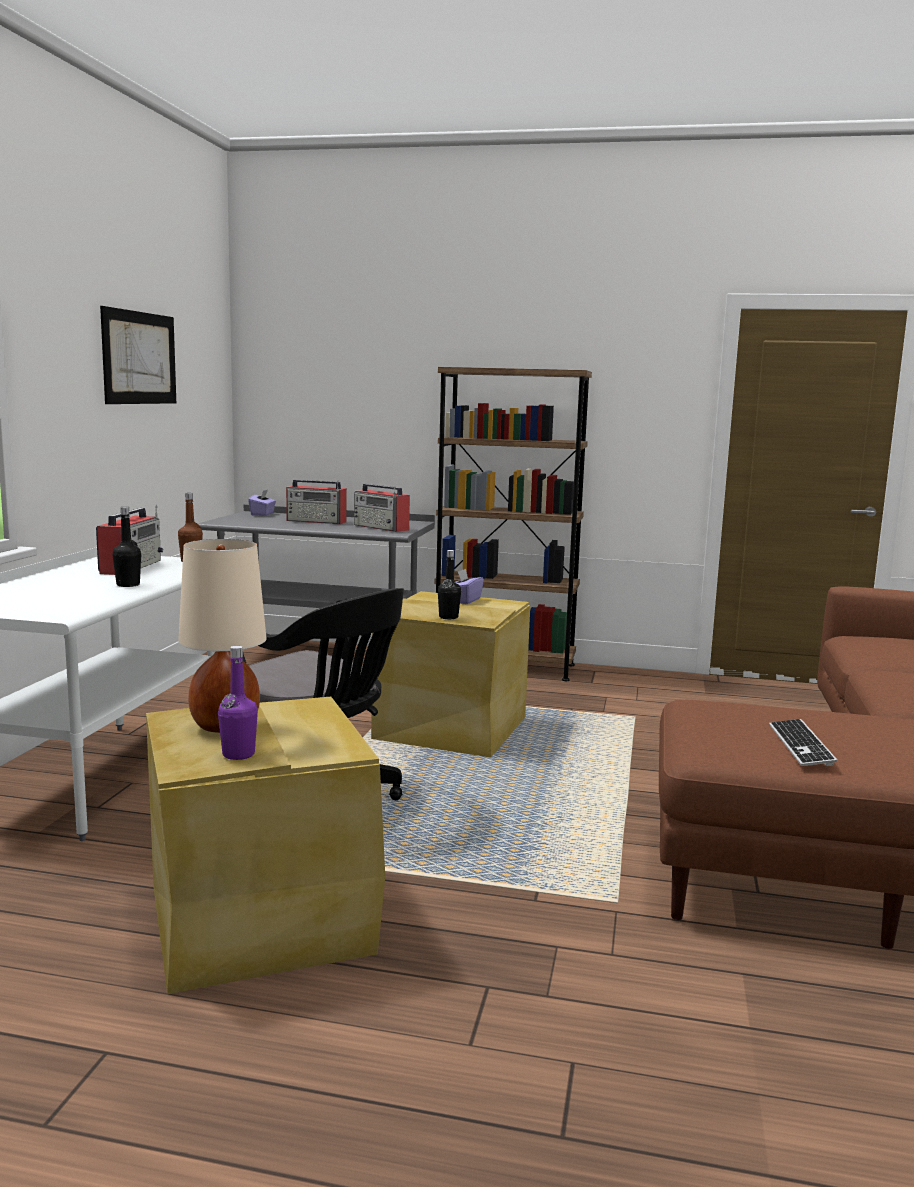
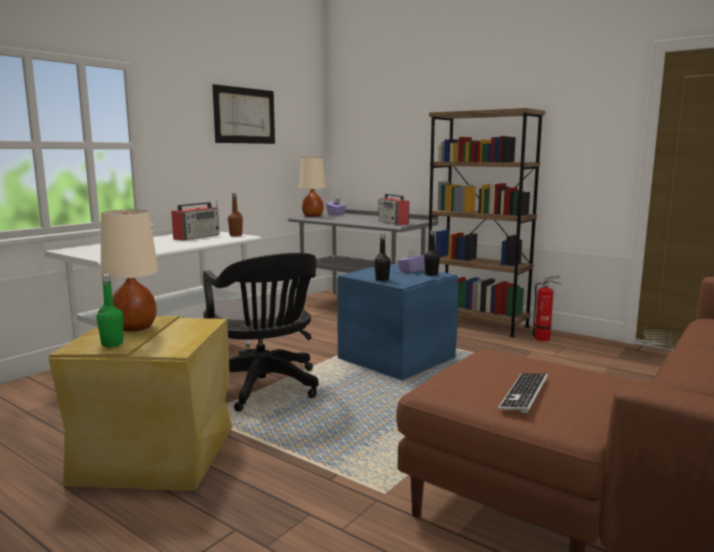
camera: 25 degrees right, 0 degrees up
(128, 585) = (174, 245): black bottle -> black bottle (431, 274)
(234, 520) = (312, 216): none -> beige table lamp
(238, 754) = (112, 344): purple bottle -> green bottle
(317, 521) = (360, 218): radio -> none
(450, 727) = (396, 357): beige storage box -> blue storage box
(606, 679) = (544, 339): none -> fire extinguisher

